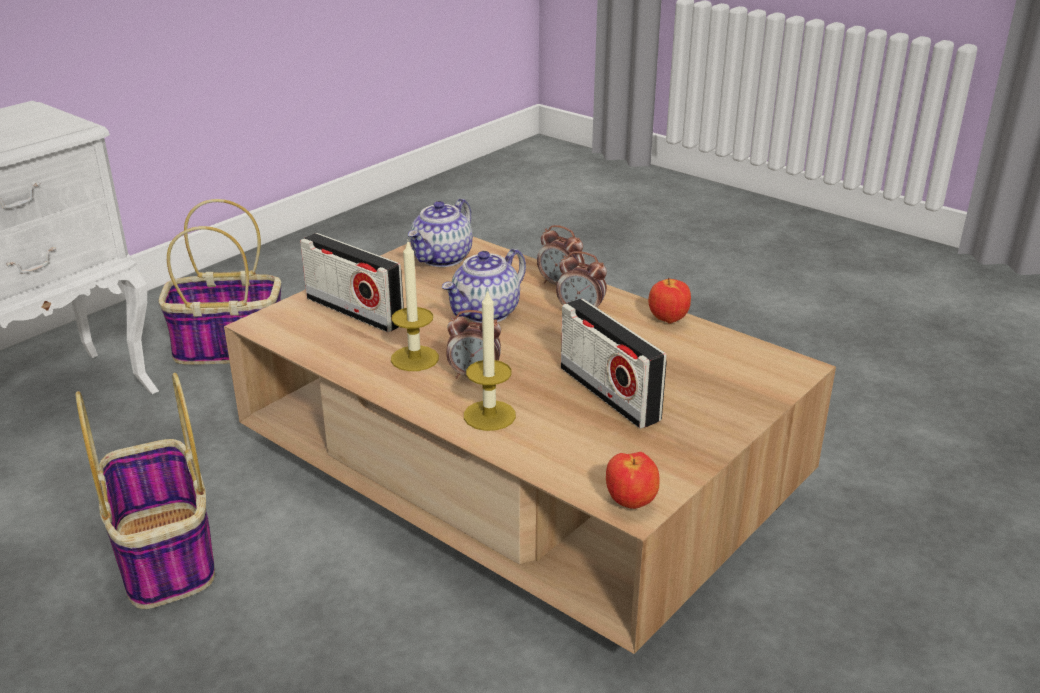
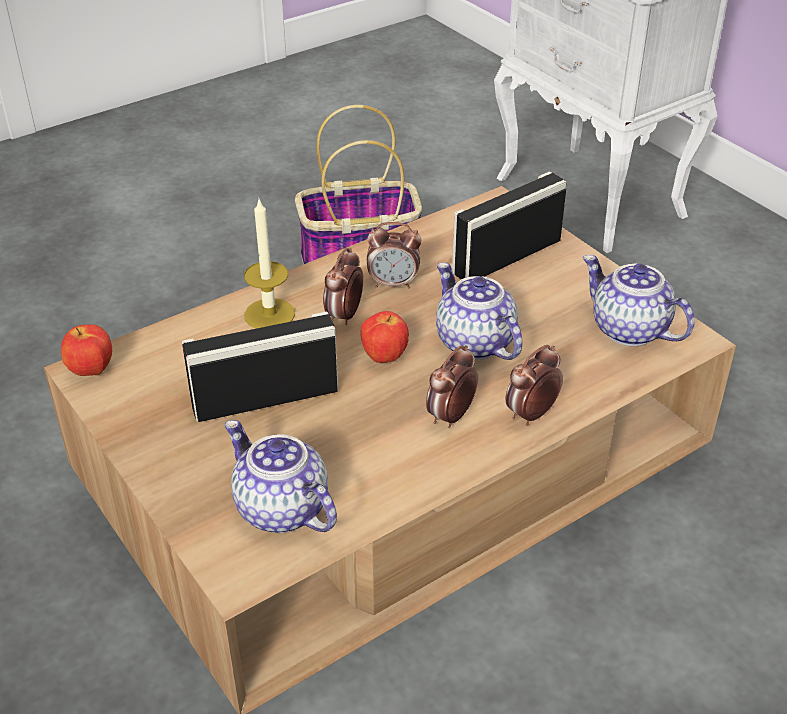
camera: 105 degrees right, 10 degrees up
(227, 348) = (687, 293): basket -> none
(414, 358) = (393, 283): candle -> alarm clock
(667, 320) = (405, 489): apple -> apple (384, 357)
(724, 363) = (280, 509): none -> teapot

